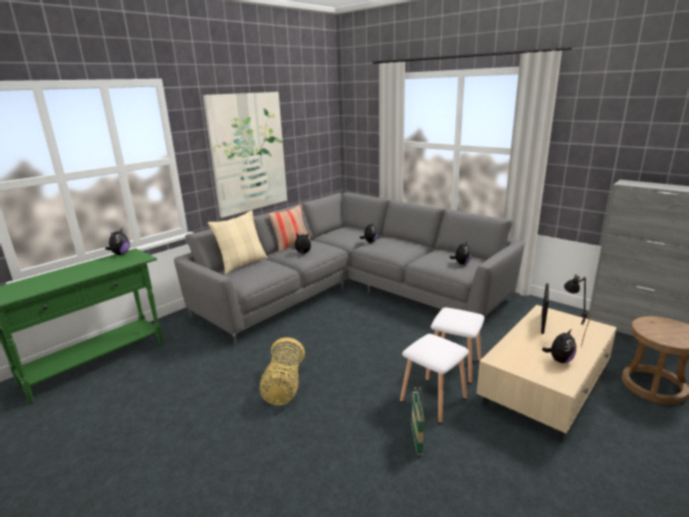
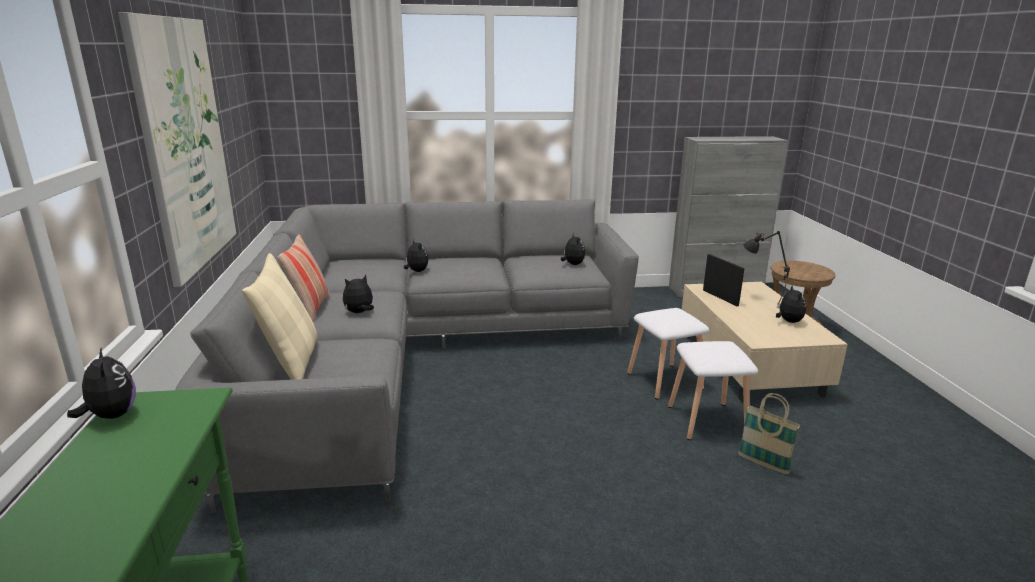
camera: 50 degrees left, 0 degrees up
(284, 386) = (561, 504): basket -> none

